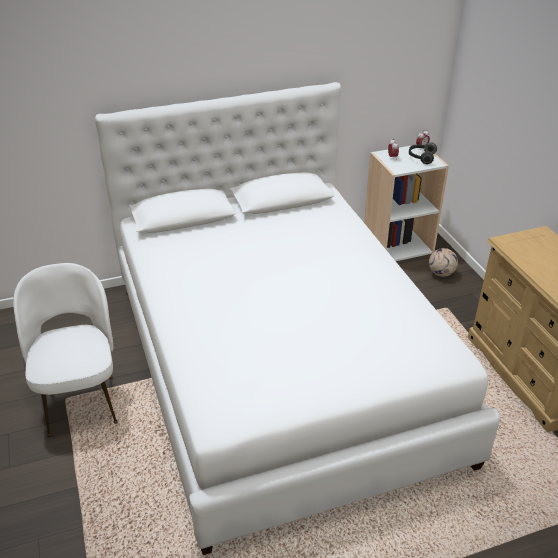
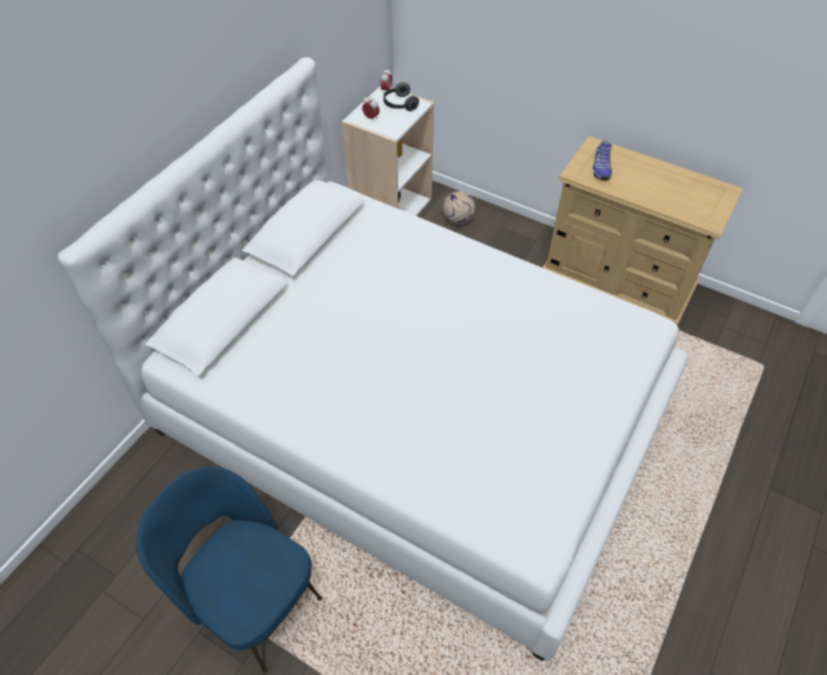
camera: 40 degrees left, 15 degrees up
(81, 400) = (254, 602): white chair -> blue chair
(530, 247) = (600, 168): none -> shoe

